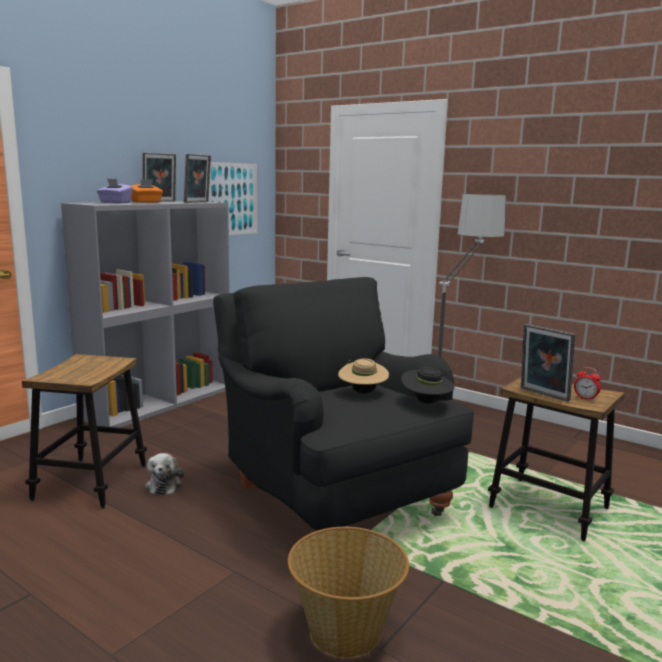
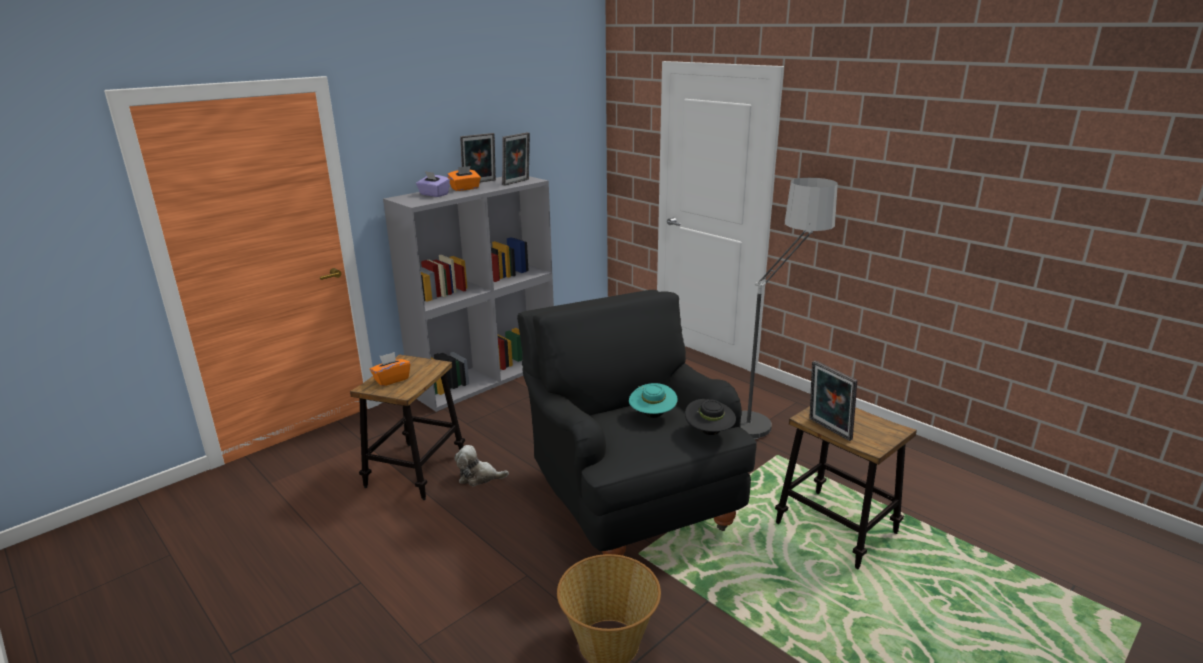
camera: 10 degrees right, 10 degrees up
(70, 371) = (391, 379): none -> orange tissue box
(164, 484) = (479, 477): plush toy -> plush toy turned 90 degrees clockwise
(232, 199) = (557, 164): picture -> none
(362, 392) = (652, 415): beige hat -> turquoise hat
(585, 398) = (870, 437): alarm clock -> none

